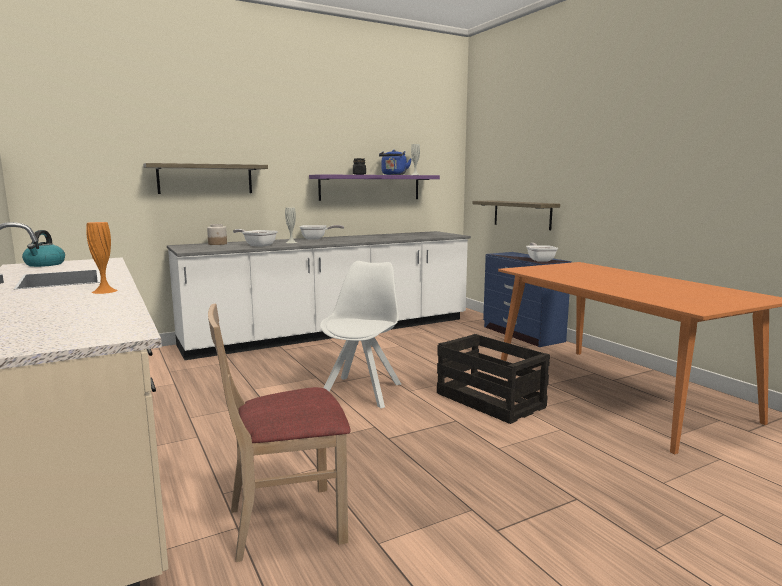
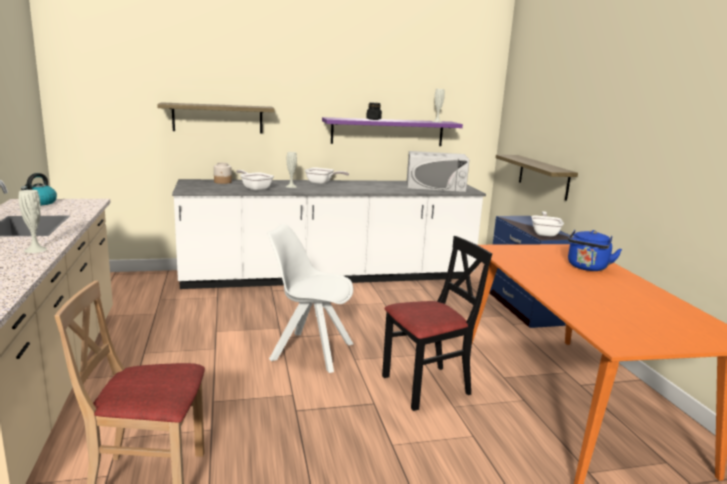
camera: 15 degrees right, 5 degrees up
(104, 291) = (35, 249): orange vase -> white vase
(362, 391) = (310, 351): white chair -> white chair turned 105 degrees counterclockwise
(393, 174) = (411, 121): blue kettle -> blue kettle (587, 268)
(422, 235) = (435, 186): none -> white microwave
(491, 400) = (426, 386): crate -> black chair

